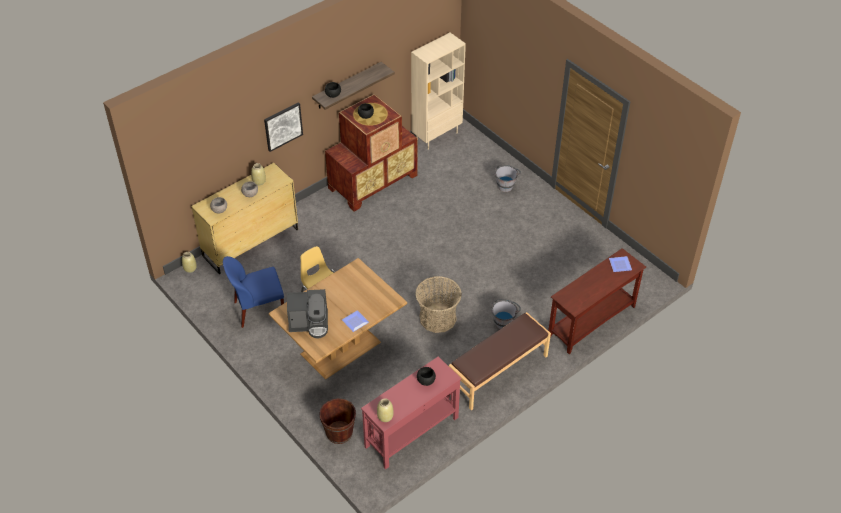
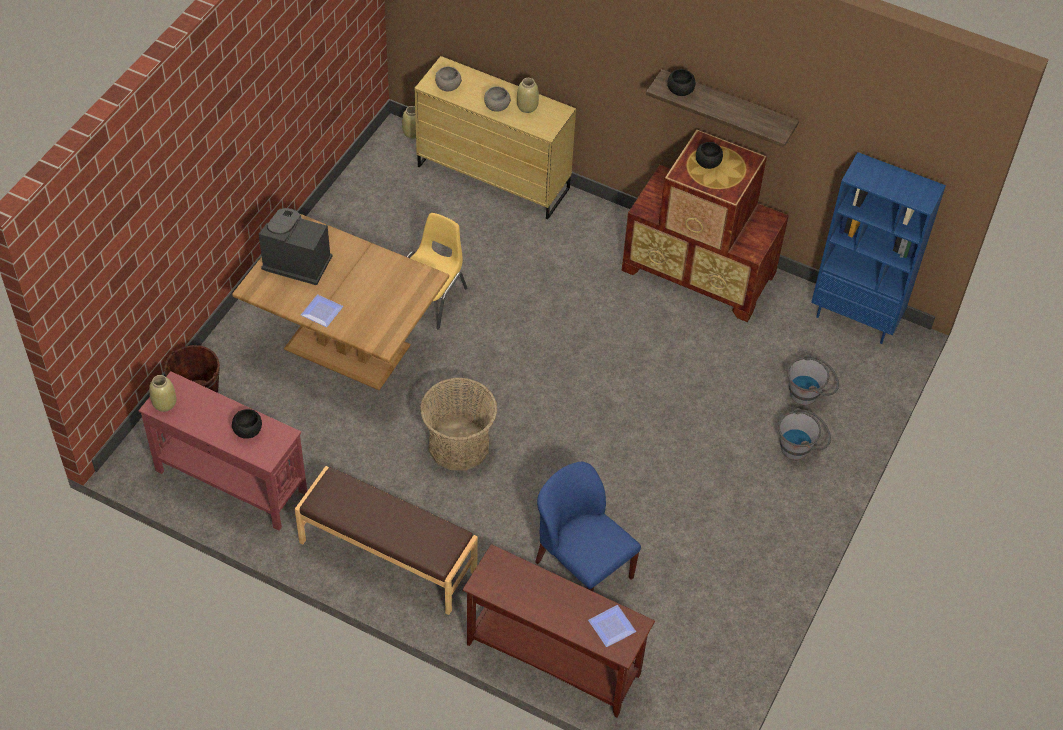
camera: 65 degrees right, 5 degrees up
(258, 309) = (374, 231): blue chair -> blue chair (582, 568)
(283, 126) = (604, 71): picture -> none
(309, 323) = (296, 262): coffee machine -> coffee machine turned 135 degrees clockwise
(437, 136) = (856, 318): beige bookcase -> blue bookcase
(504, 320) = (495, 533): grey bucket -> grey bucket (809, 394)

